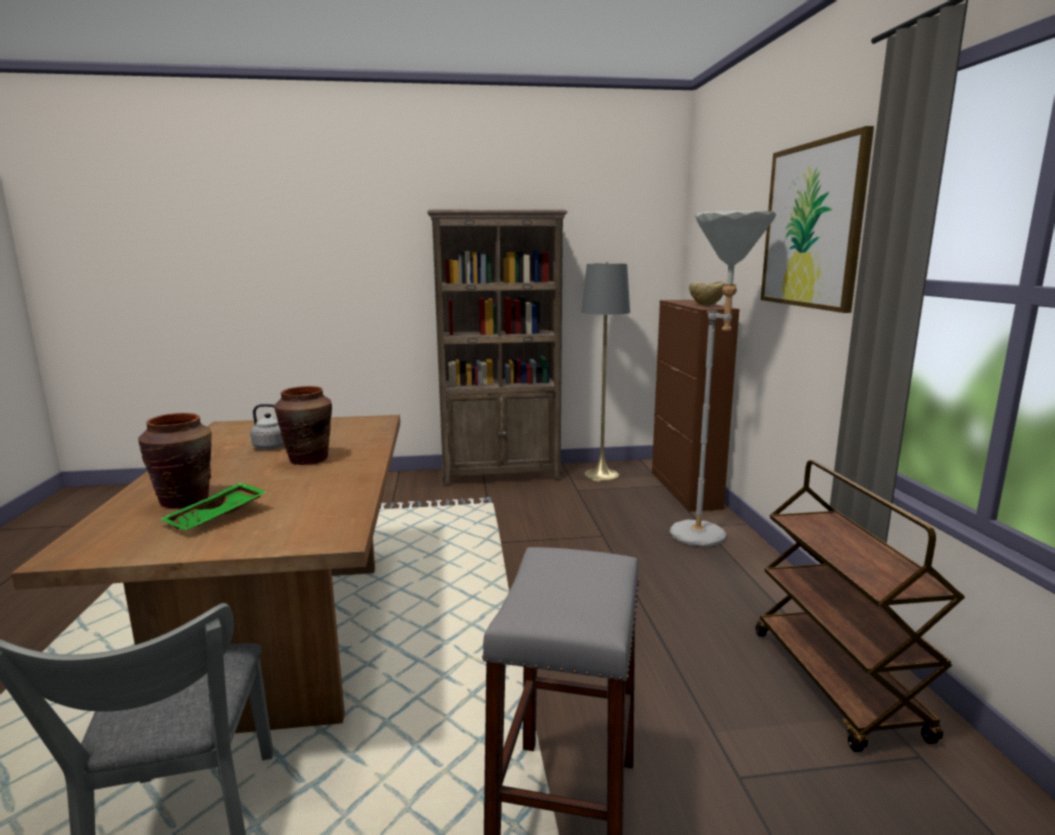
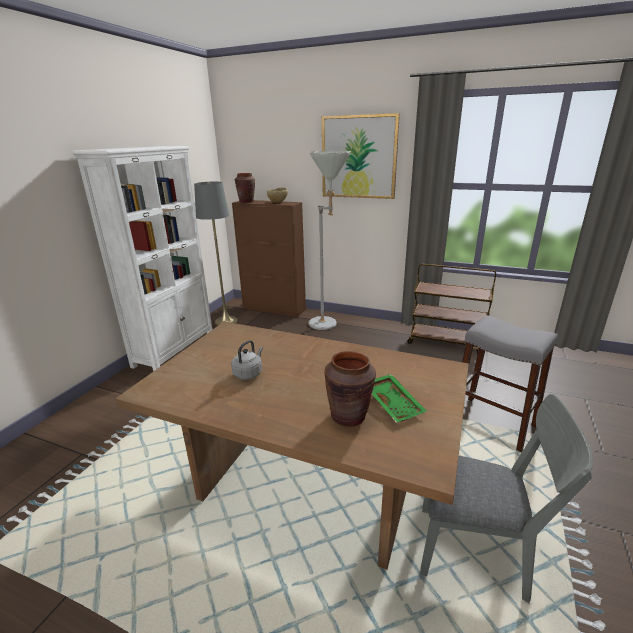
camera: 60 degrees left, 10 degrees up
(308, 459) = (298, 363): brown vase -> brown vase (246, 201)
(501, 475) = (175, 349): brown bookcase -> white bookcase

